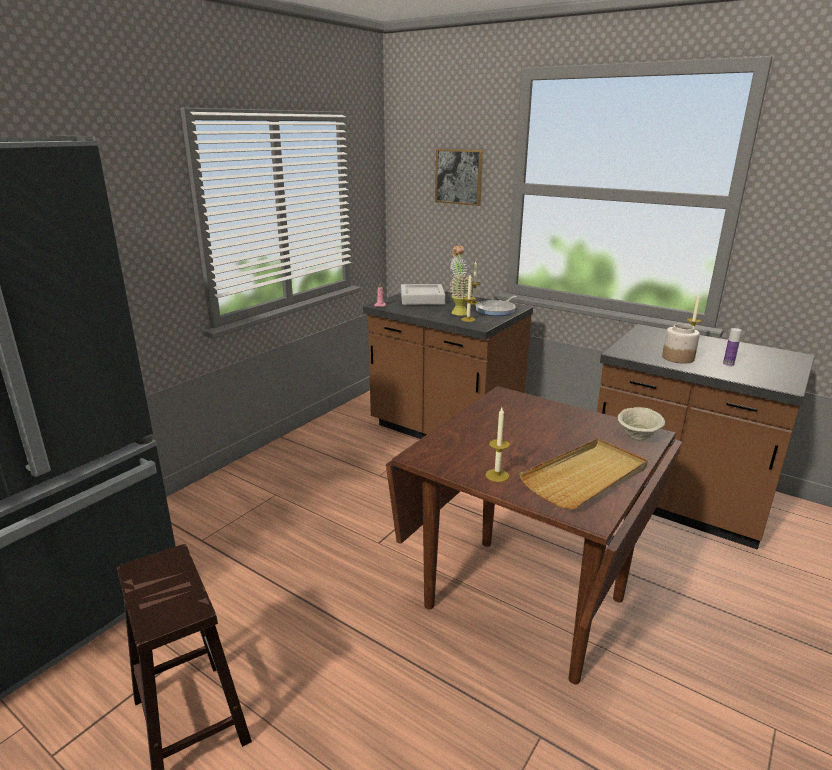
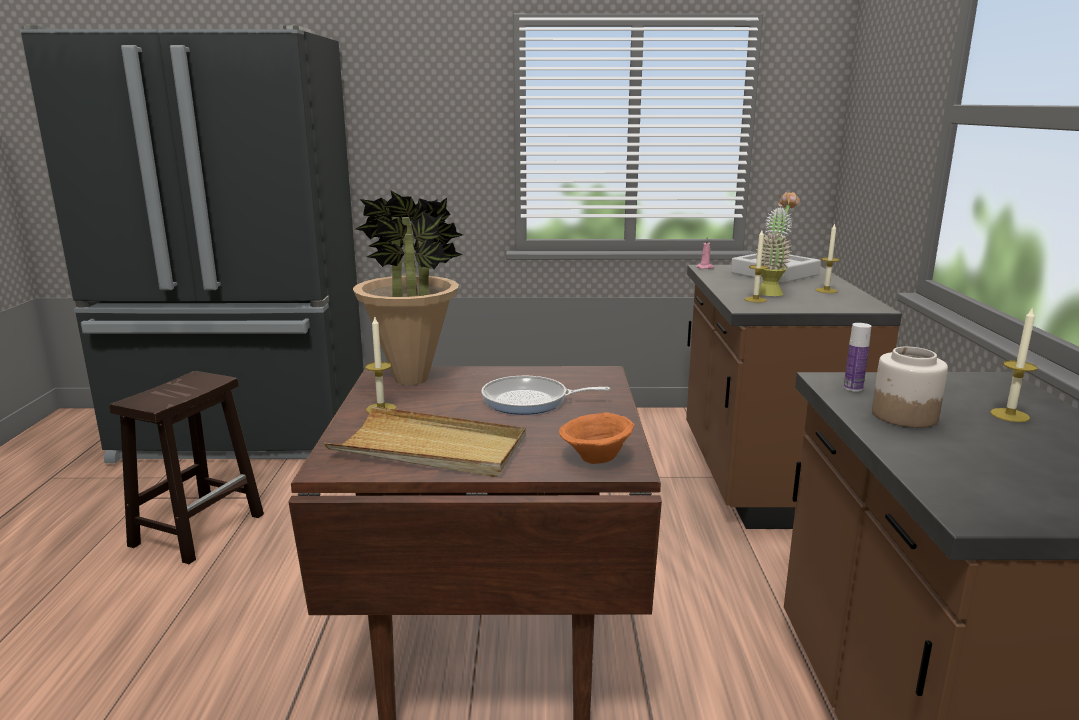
camera: 55 degrees right, 5 degrees down
(446, 450) = (412, 379): none -> potted plant
(459, 176) = (899, 100): picture -> none
(497, 310) = (829, 303): frying pan -> frying pan (530, 401)
(638, 437) = (596, 459): beige bowl -> orange bowl
(728, 364) = (974, 454): bottle -> bottle (853, 388)

